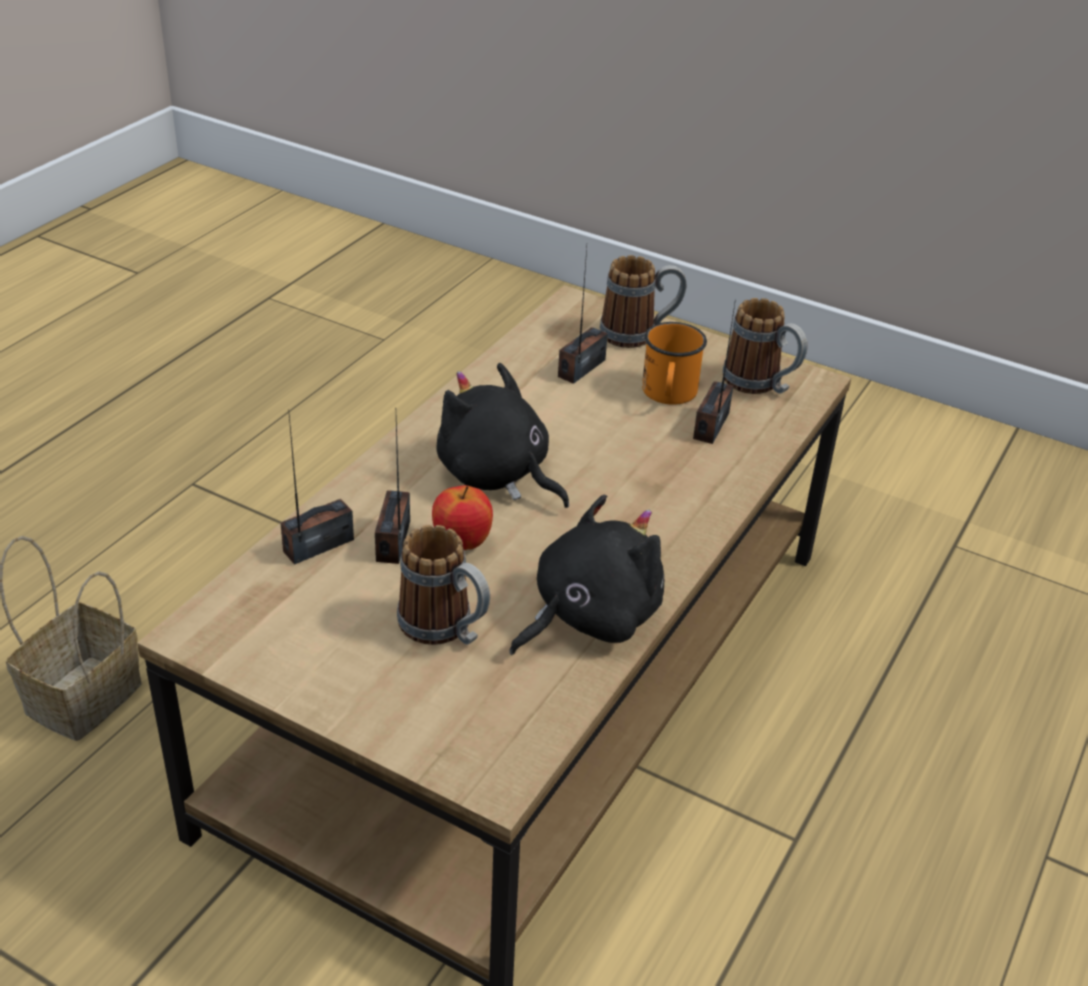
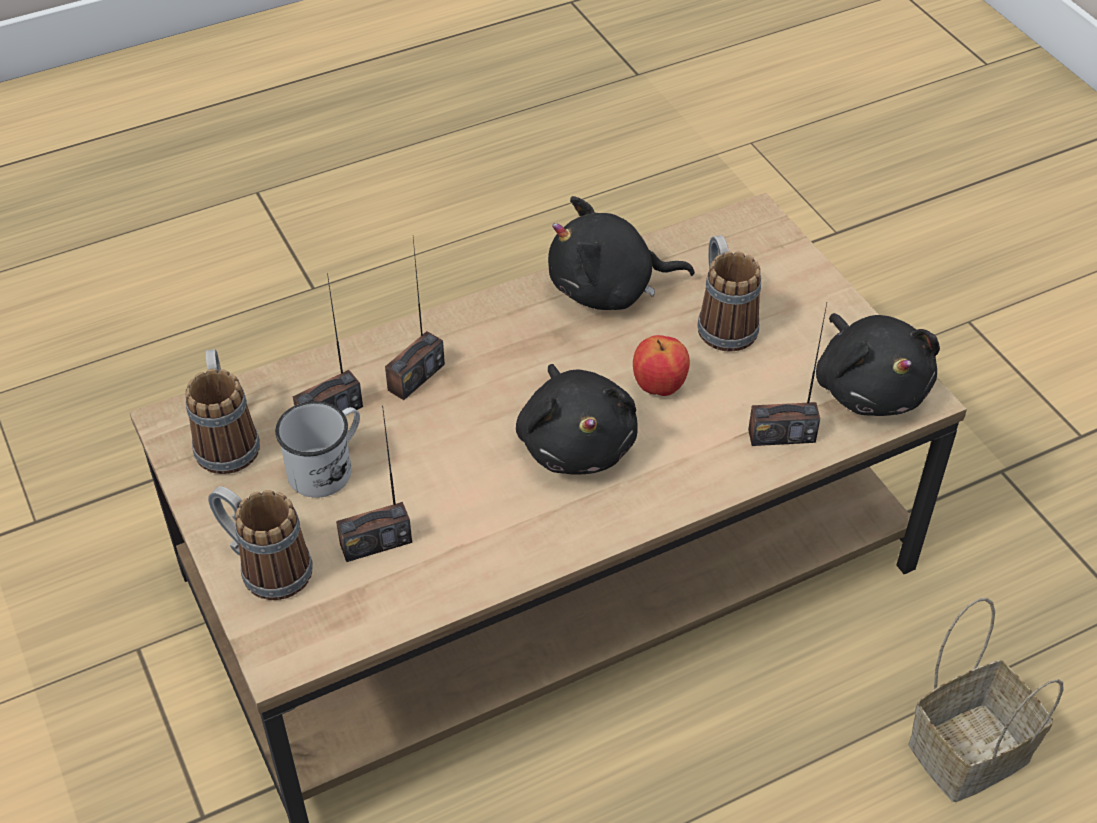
camera: 145 degrees left, 10 degrees up
(252, 622) = (869, 387): none -> black plush toy
(394, 541) = (714, 413): radio -> radio (416, 377)
(668, 395) = (328, 467): orange mug -> white mug

